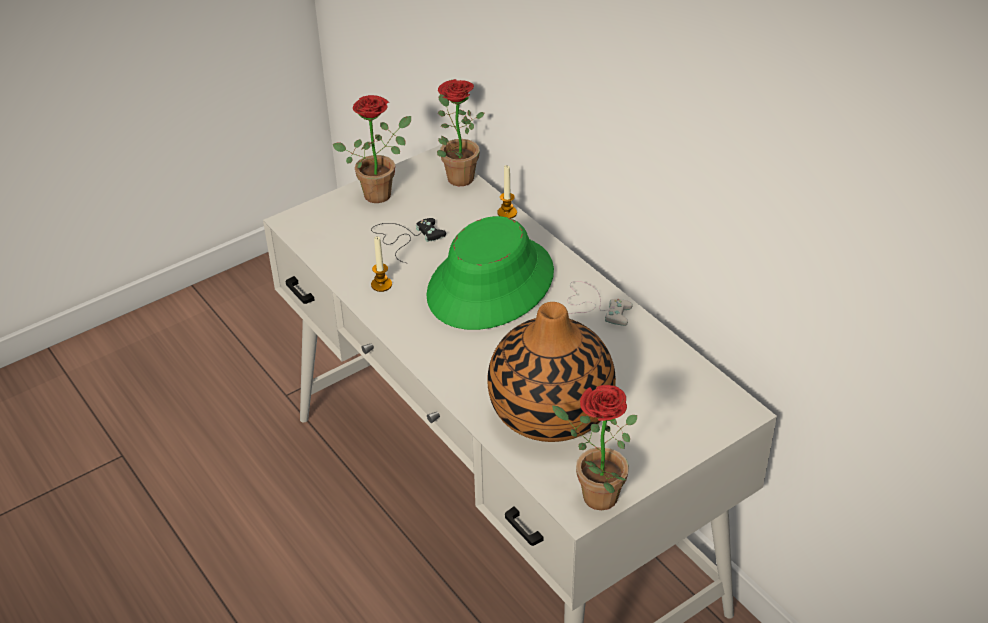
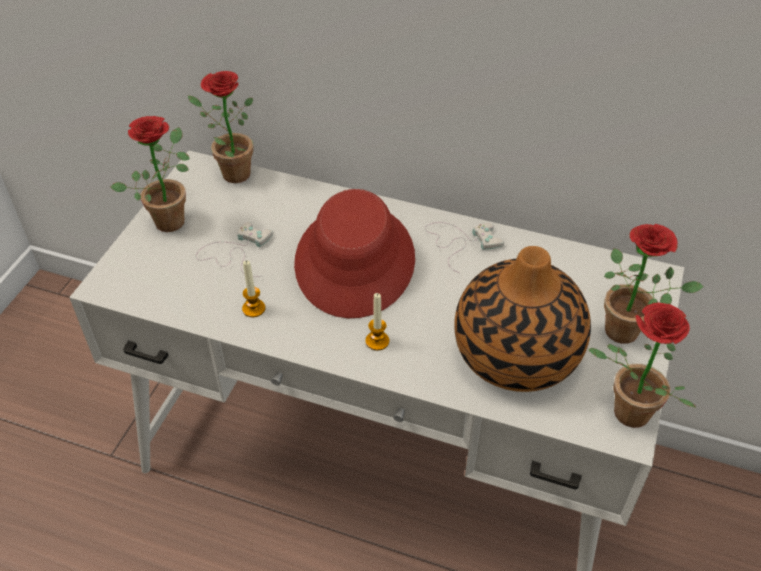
camera: 35 degrees left, 5 degrees up
(406, 238) = (236, 252): black game controller -> white game controller
(491, 284) = (355, 261): green hat -> red hat
(507, 213) = (308, 189): candle -> candle (377, 341)
(665, 440) = (629, 331): none -> potted plant

